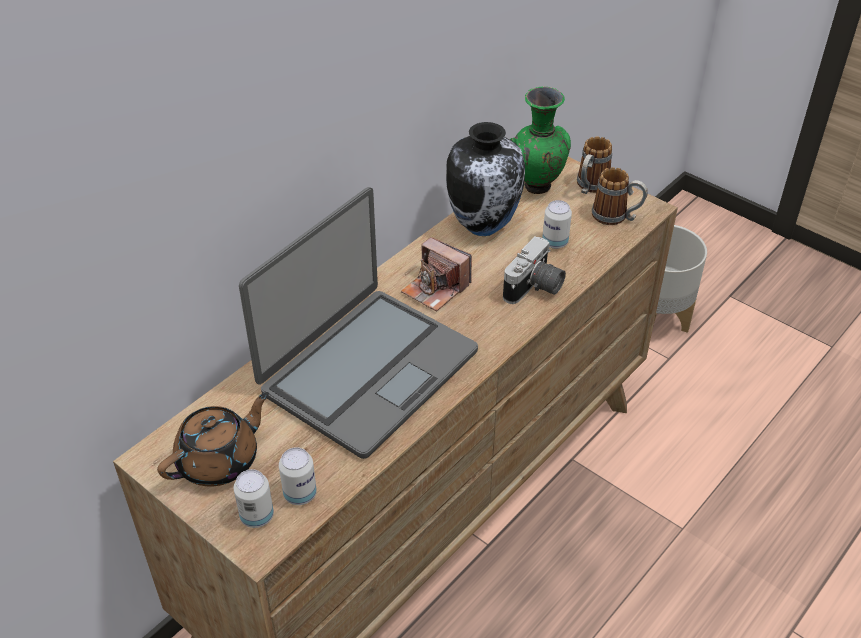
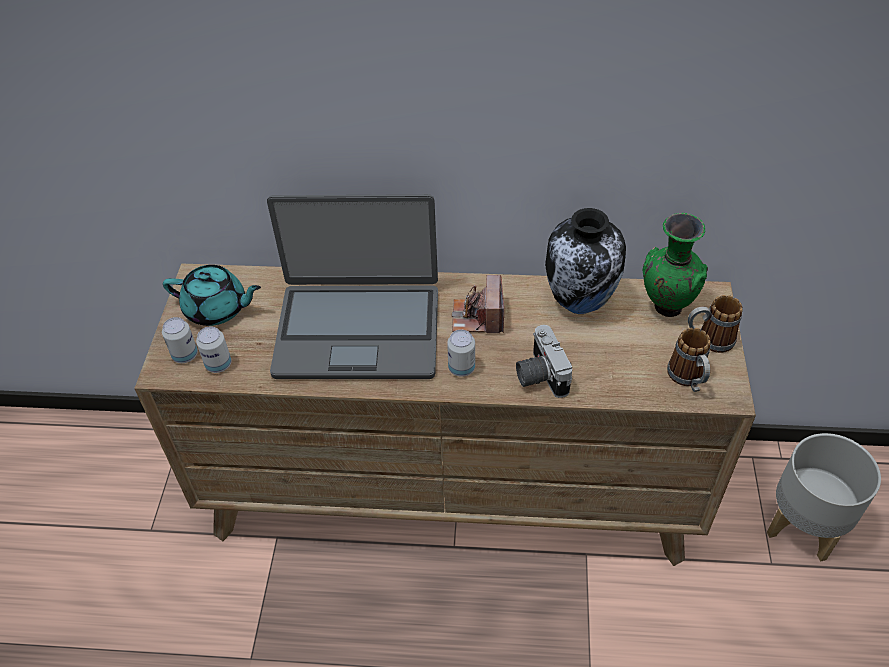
camera: 55 degrees right, 5 degrees up
(220, 460) = (217, 309): brown teapot -> turquoise teapot
(535, 289) = (539, 375): camera -> camera turned 75 degrees clockwise
(555, 242) = (609, 357): can -> can (461, 368)

